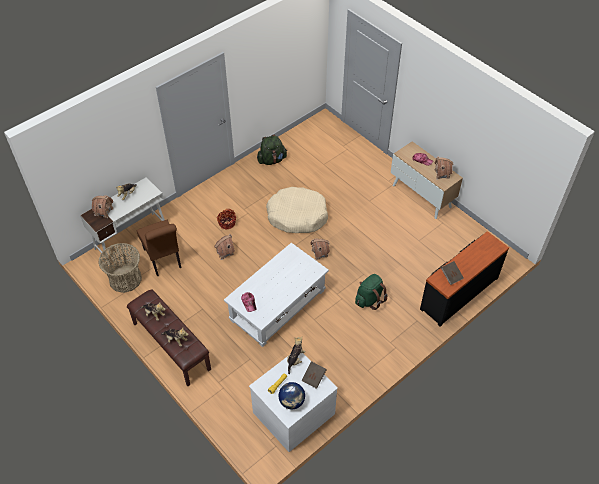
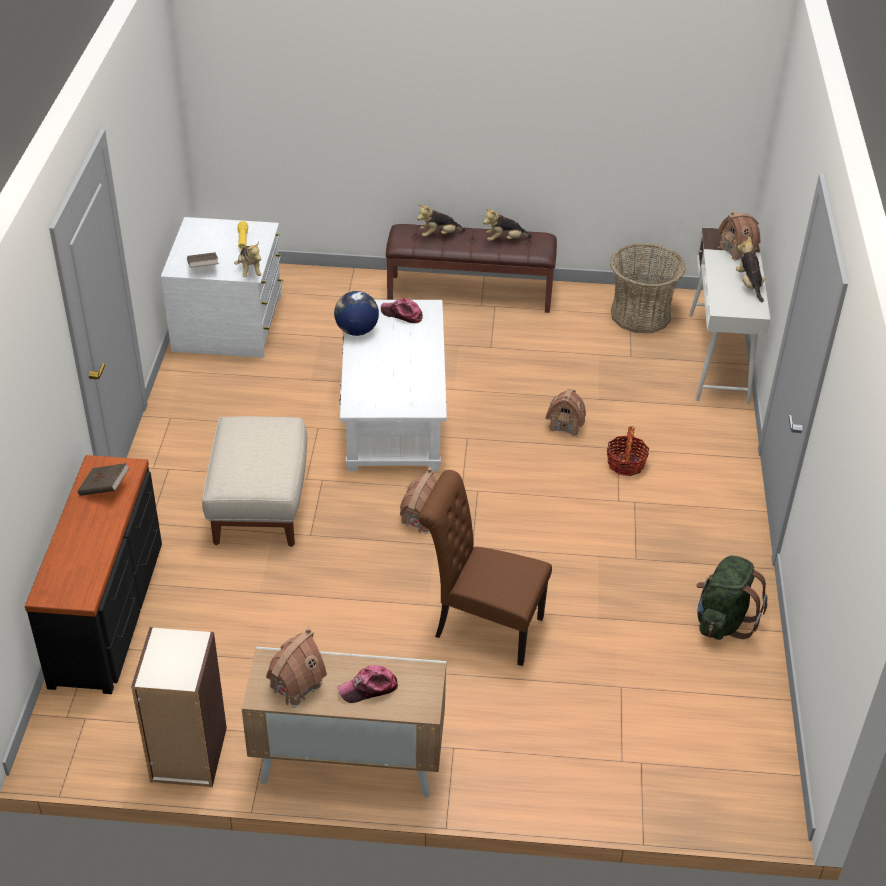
camera: 135 degrees right, 10 degrees down
(164, 260) = (631, 363): brown chair -> brown chair (482, 625)
(292, 402) = (206, 236): globe -> globe (356, 331)
(297, 216) = (535, 551): beige dog bed -> none
(369, 299) = (260, 504): green backpack -> beige ottoman
(467, 228) = (188, 755): none -> bookcase

